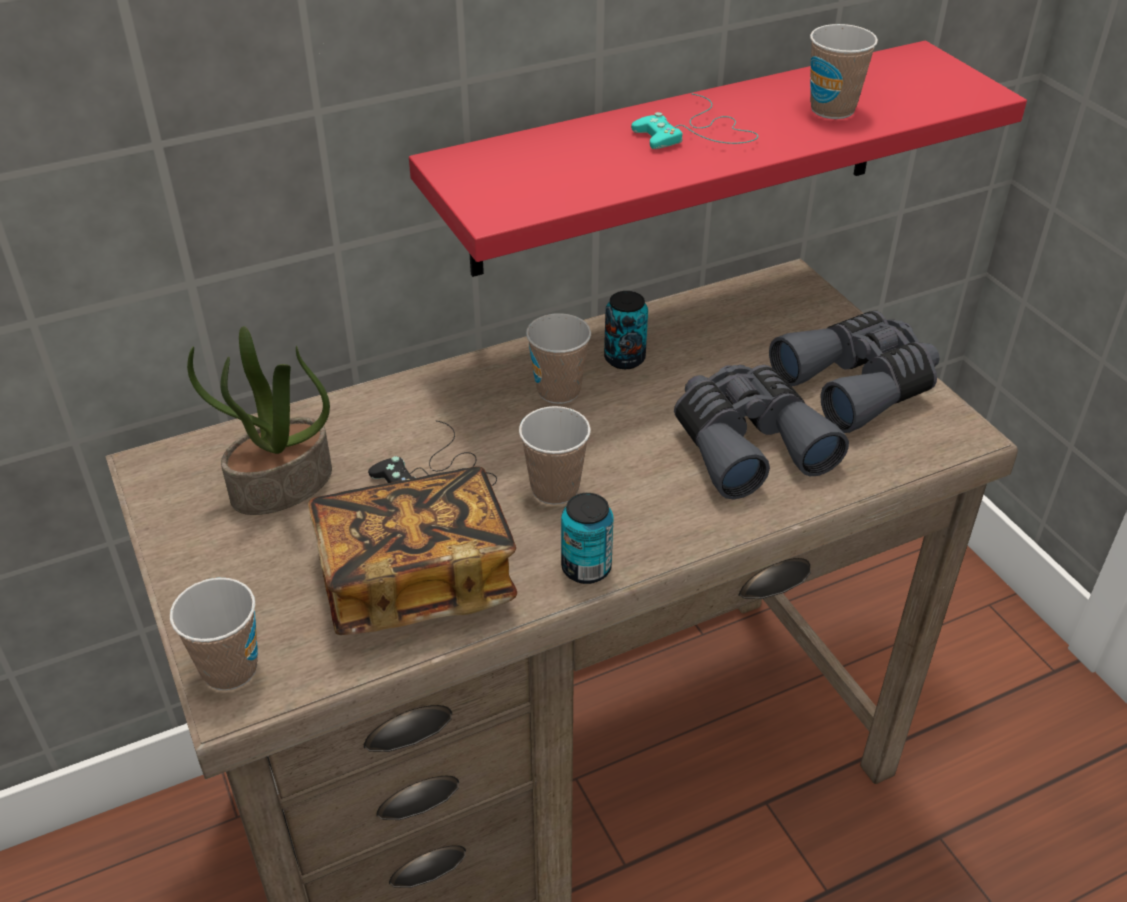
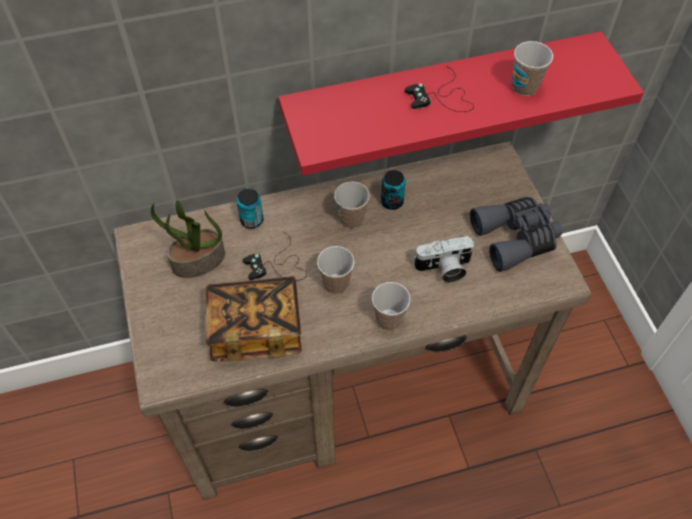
camera: 10 degrees right, 15 degrees up
(230, 669) = (160, 366): cup -> cup (389, 320)
(586, 568) = (341, 335): can -> can (252, 220)
(697, 133) = (441, 98): turquoise game controller -> black game controller
(747, 443) = (444, 269): grey binoculars -> camera

